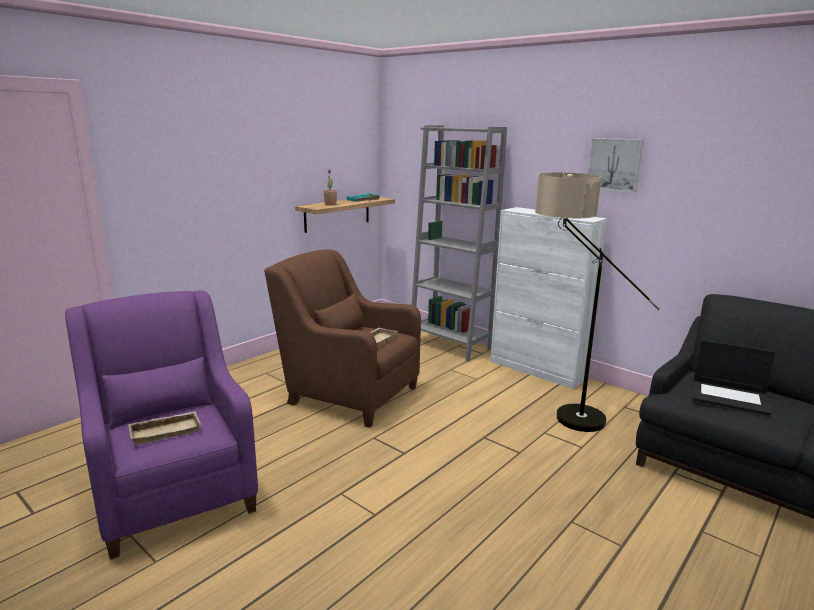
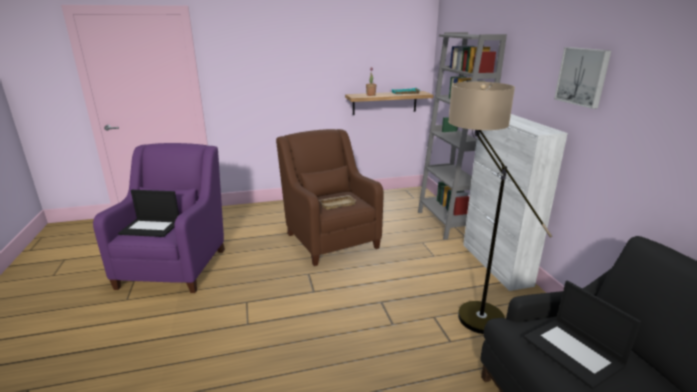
camera: 35 degrees right, 5 degrees up
(166, 430) = (151, 227): beige tray -> laptop

